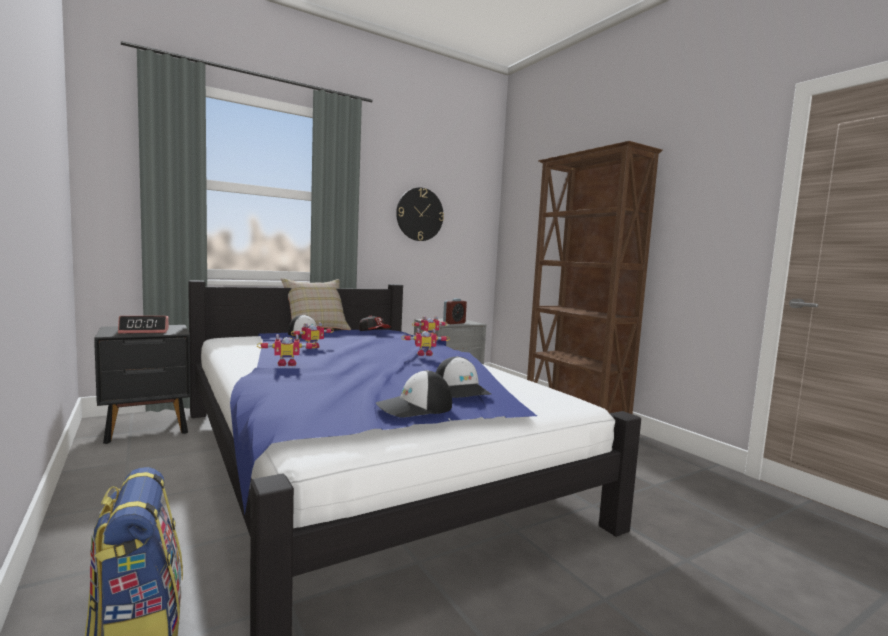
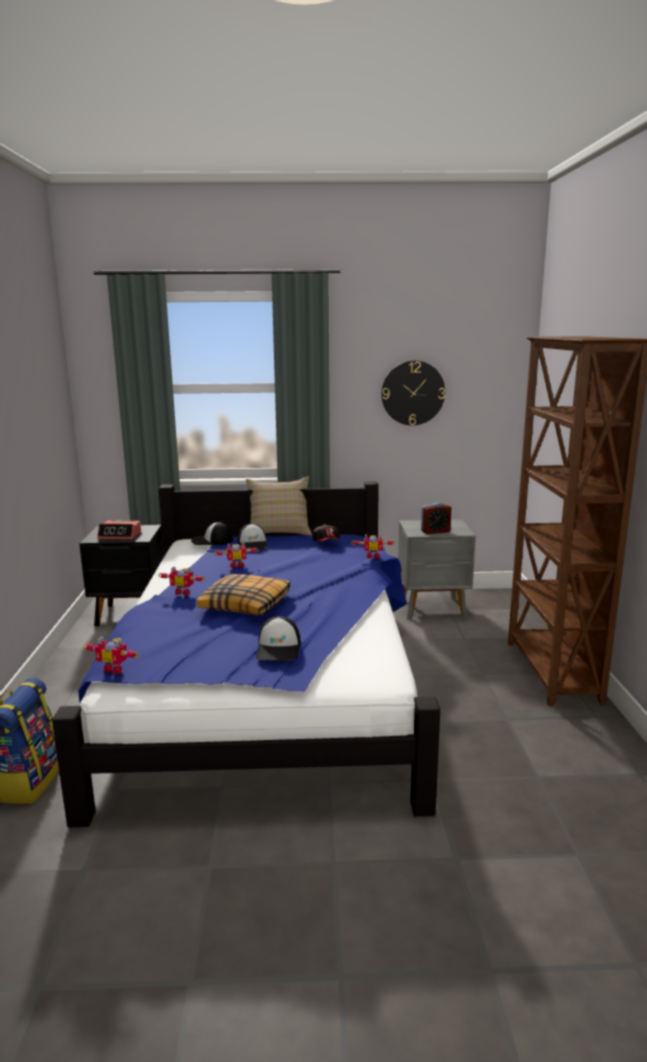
camera: 30 degrees right, 10 degrees up
(370, 368) = (246, 605): none -> pillow
(414, 407) = (210, 665): cap -> cap (212, 541)
(424, 354) = (321, 589): toy robot -> toy robot (115, 669)

